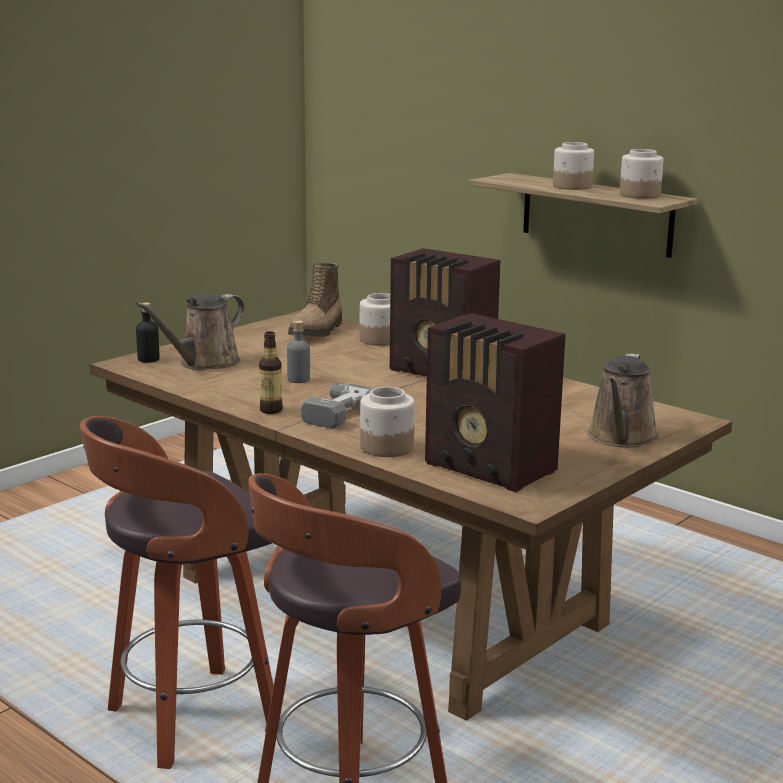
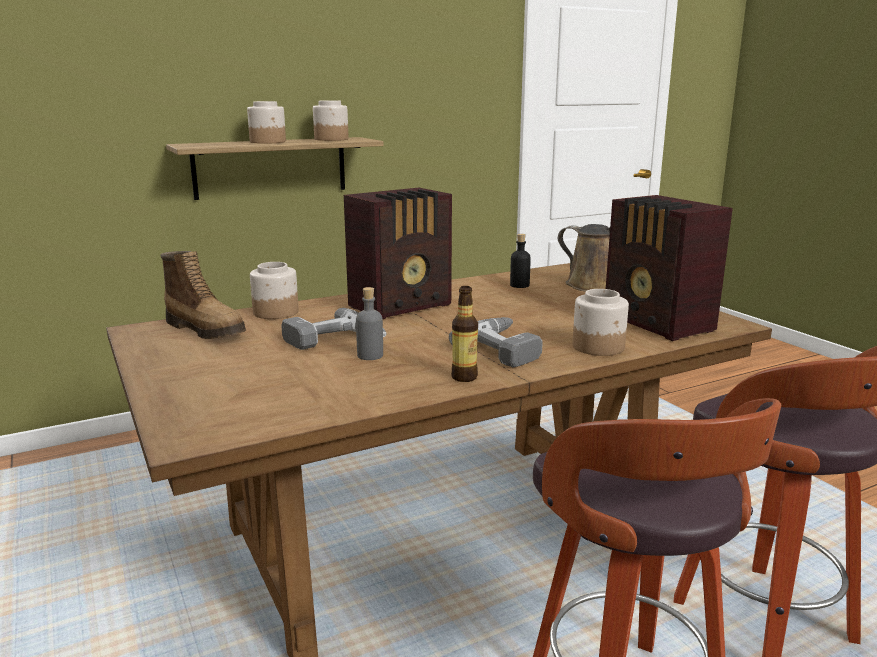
camera: 70 degrees left, 0 degrees up
(148, 359) = (189, 423): black bottle -> black bottle (519, 285)
(204, 363) = (252, 392): brown watering can -> none
(324, 366) = (335, 341): none -> power drill
(491, 469) = (658, 324): radio -> radio turned 90 degrees clockwise

